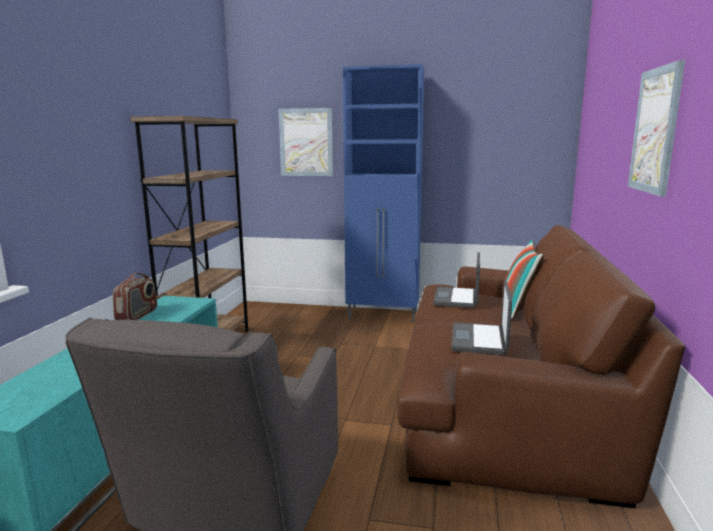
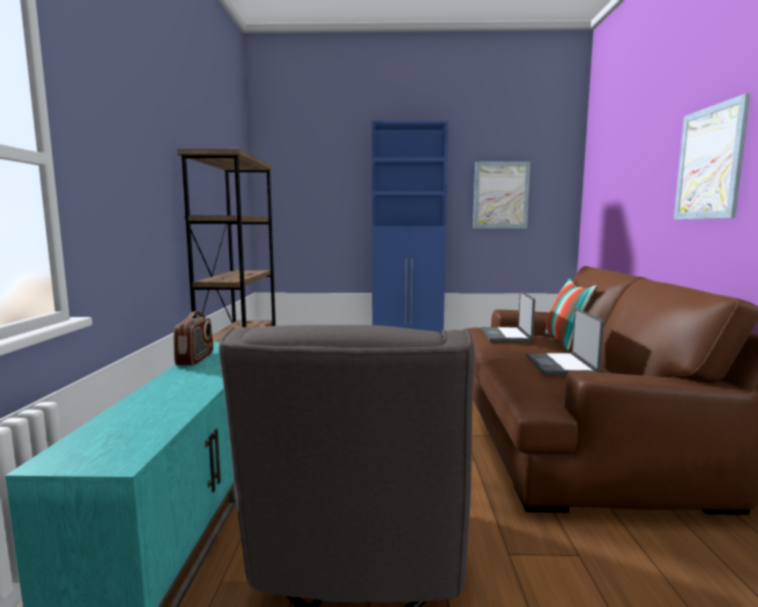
camera: 10 degrees left, 5 degrees down
(306, 142) = (327, 196): picture -> picture (501, 195)

